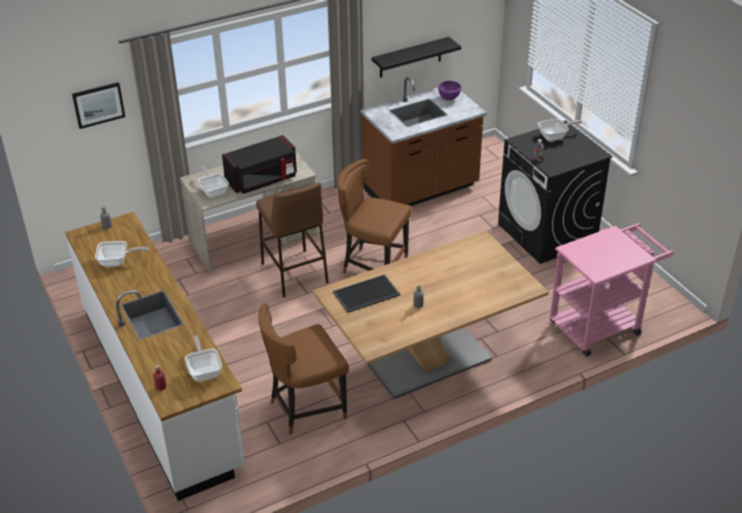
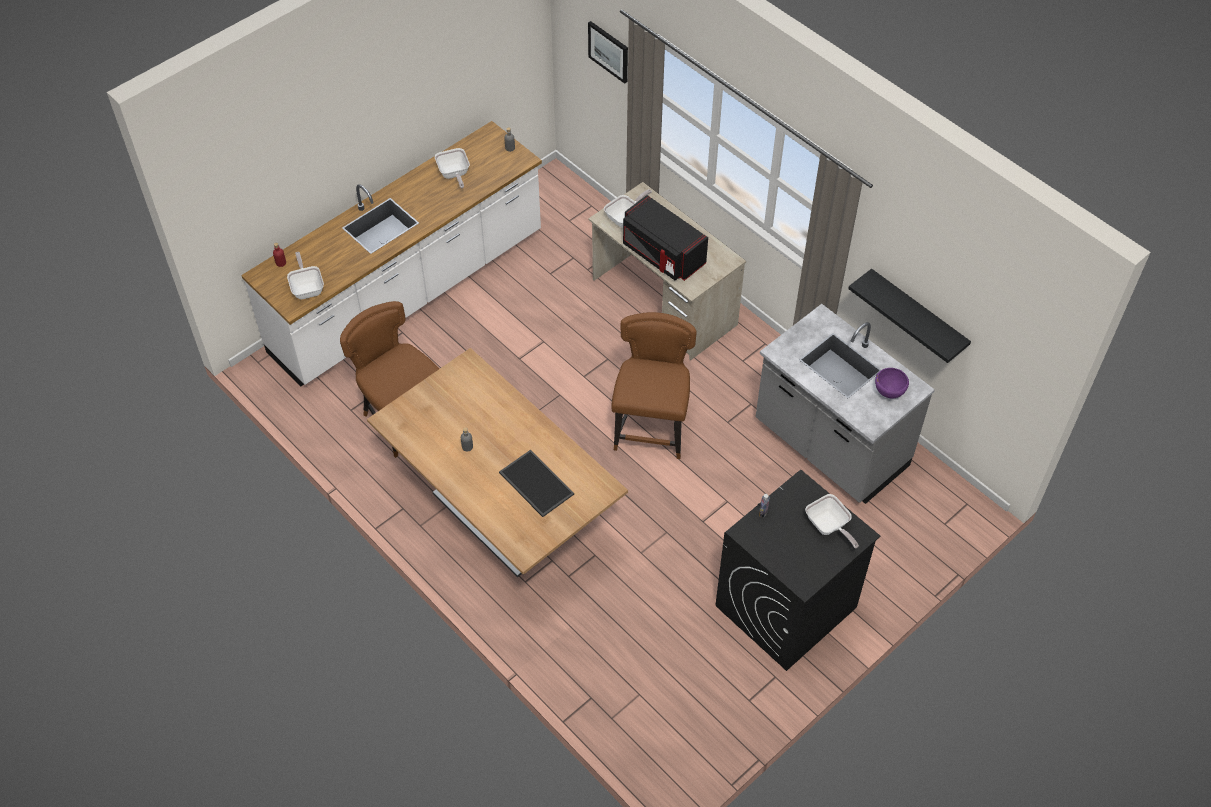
camera: 75 degrees right, 15 degrees up
(204, 370) = (307, 288): frying pan -> frying pan turned 75 degrees counterclockwise
(294, 273) = (615, 356): brown stool -> none
(366, 294) = (474, 396): tray -> tray (535, 483)
(421, 189) = (830, 446): brown counter -> grey counter
(601, 324) = (613, 690): pink cart -> none

